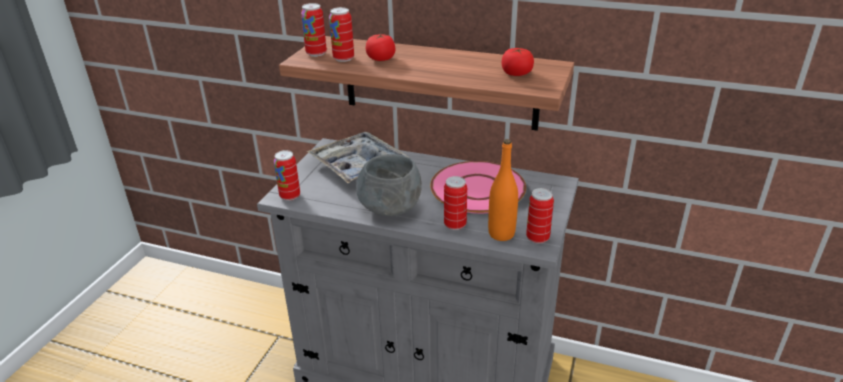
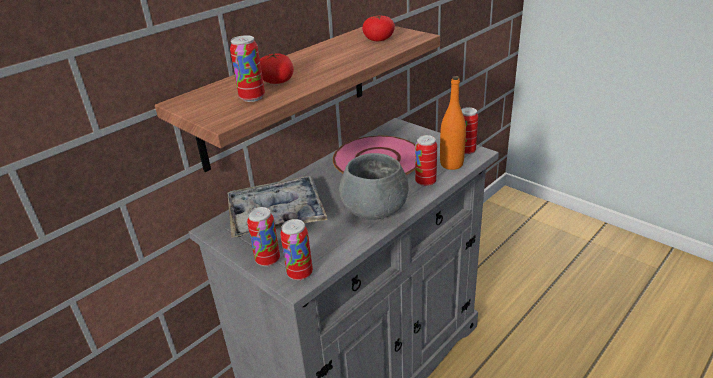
camera: 65 degrees left, 0 degrees up
(316, 53) = (215, 110): can -> can (268, 260)

